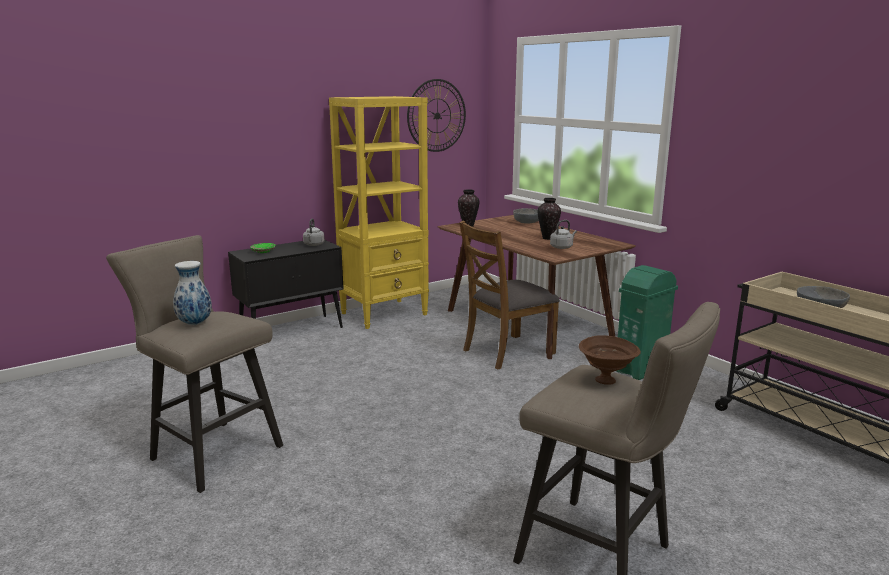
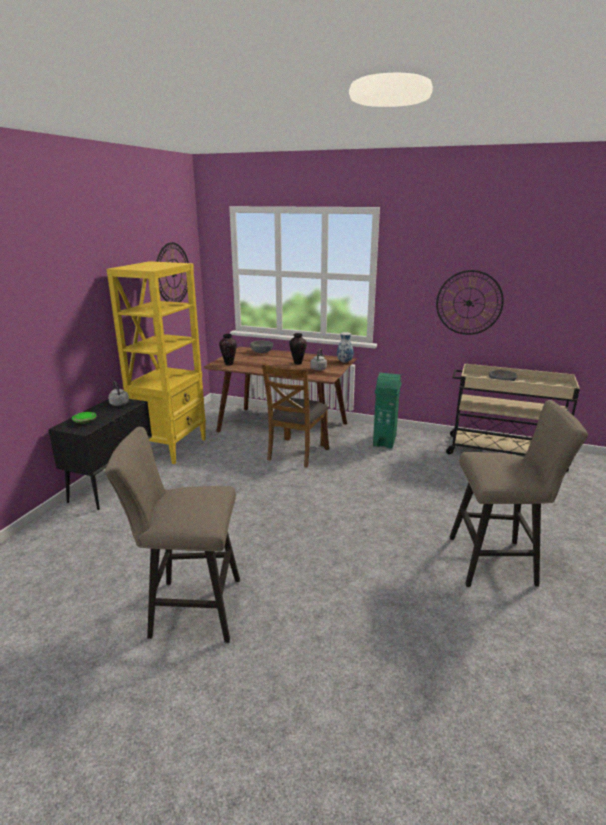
camera: 35 degrees left, 5 degrees up
(194, 324) = (190, 506): vase -> vase (345, 362)
(607, 380) = (501, 459): brown bowl -> none
(798, 172) = (469, 303): none -> wall clock

